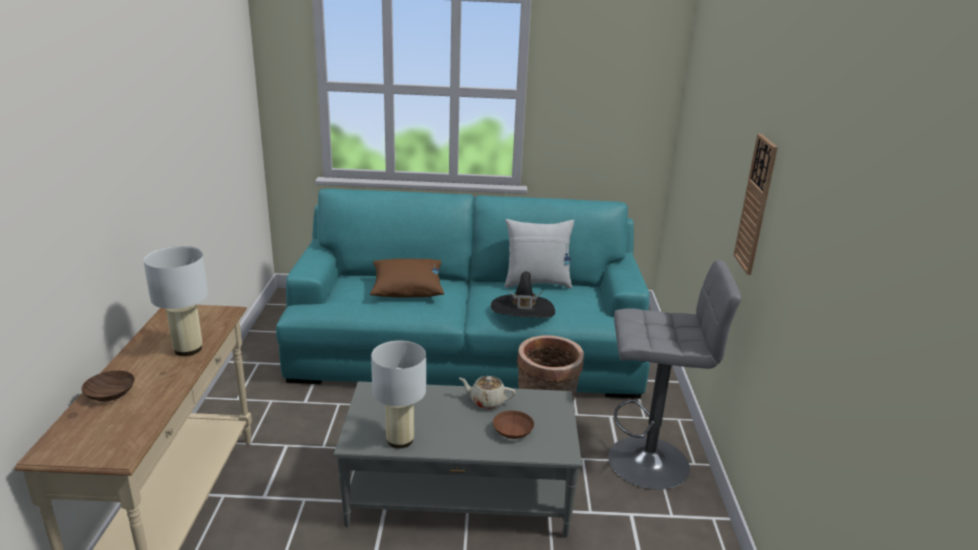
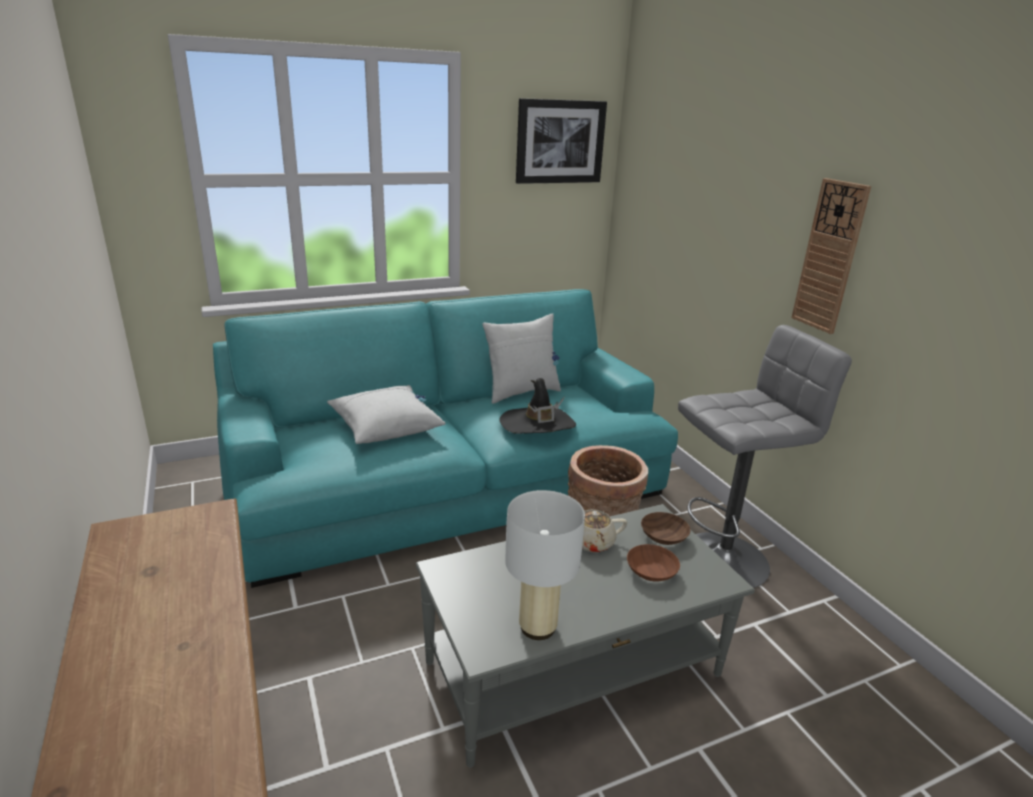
camera: 25 degrees left, 0 degrees up
(109, 394) = (106, 721): brown bowl -> brown bowl (663, 537)
(189, 349) = (198, 590): white table lamp -> none
(407, 289) = (386, 428): brown pillow -> grey pillow
(622, 68) = (560, 142): none -> picture

